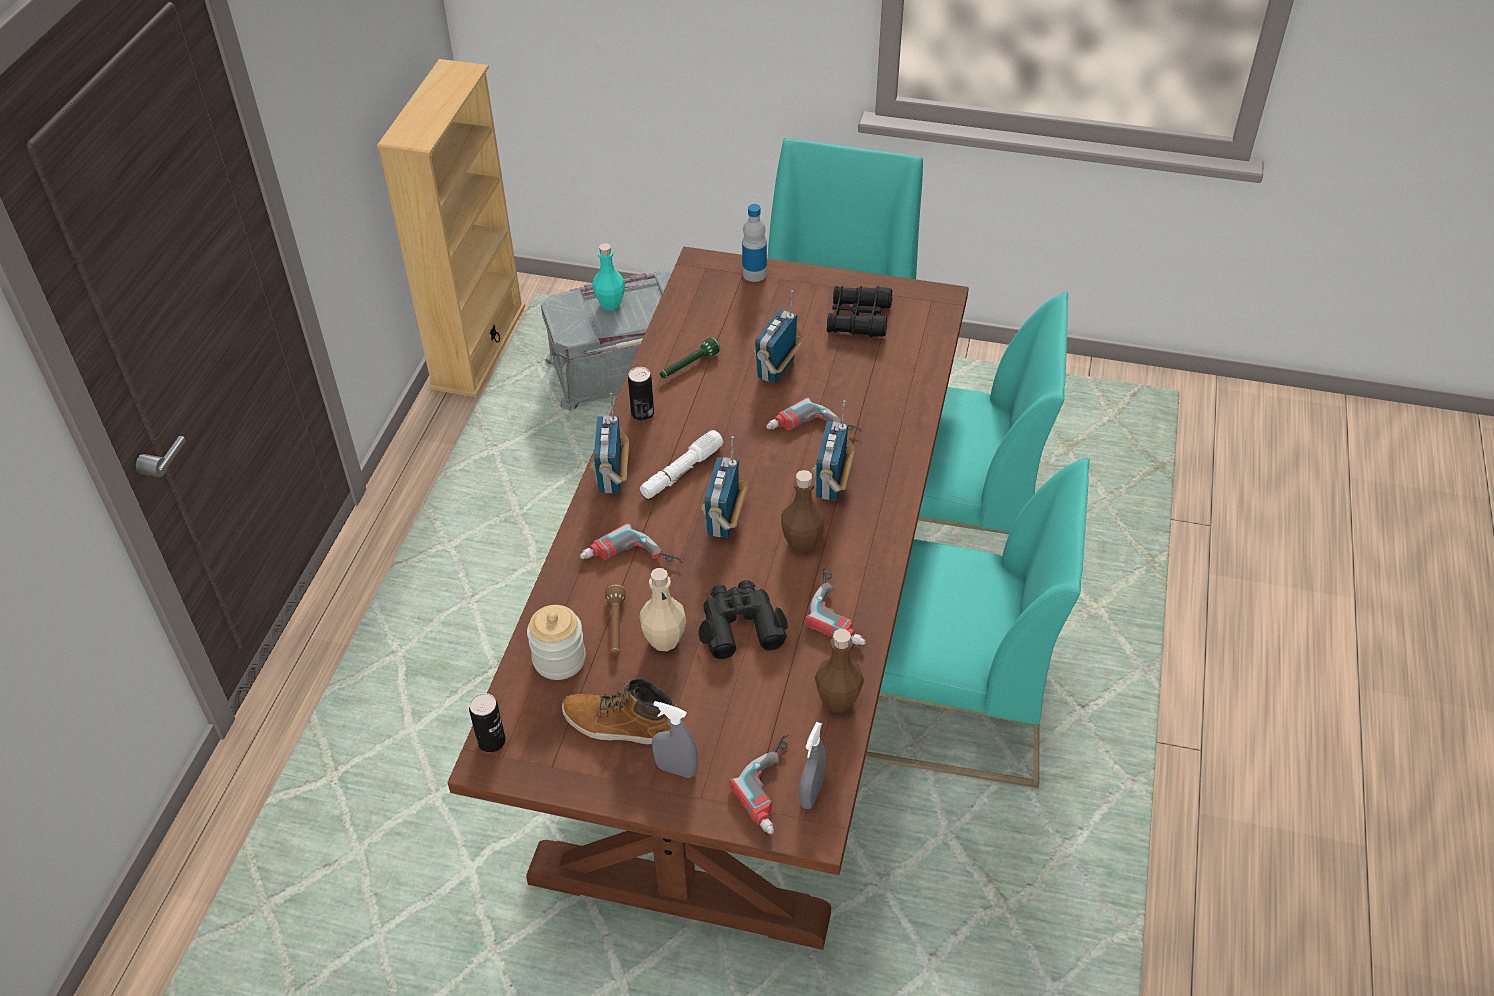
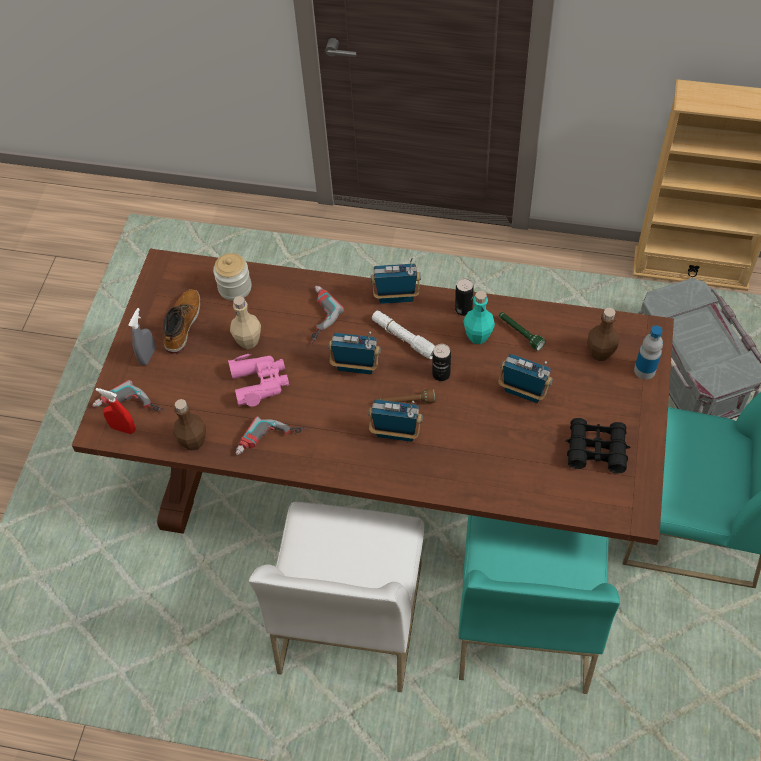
camera: 90 degrees right, 10 degrees up
(491, 741) = (175, 263): can -> can (441, 374)
(610, 304) = (705, 324): turquoise bottle -> turquoise bottle (478, 336)
(616, 628) = (259, 314): brown flashlight -> brown flashlight (406, 402)
(740, 625) = (260, 382): black binoculars -> pink binoculars
(802, 542) = (335, 416): brown bottle -> brown bottle (600, 353)
(811, 793) = (123, 428): grey spray bottle -> red spray bottle
(812, 432) = (452, 419): power drill -> none
(954, 708) = (349, 617): turquoise chair -> white chair

